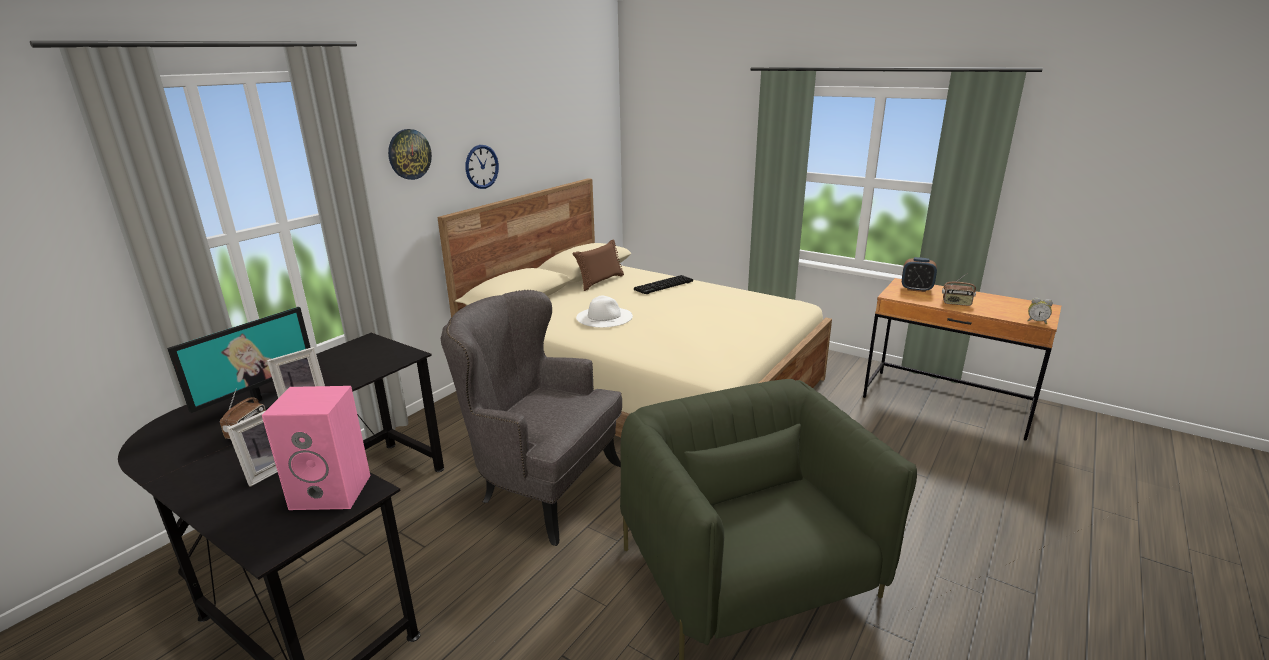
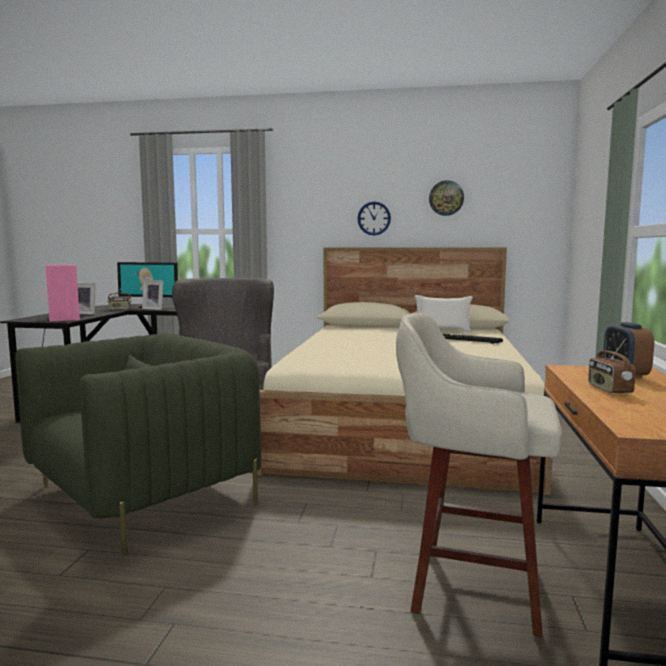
camera: 65 degrees right, 15 degrees down
(409, 154) = (310, 201): wall clock -> wall clock (446, 198)
(600, 282) = (441, 330): brown pillow -> white pillow
(604, 316) = (363, 336): white hat -> none
(943, 446) = (470, 588): none -> beige stool
(1036, 321) = (631, 426): alarm clock -> none

